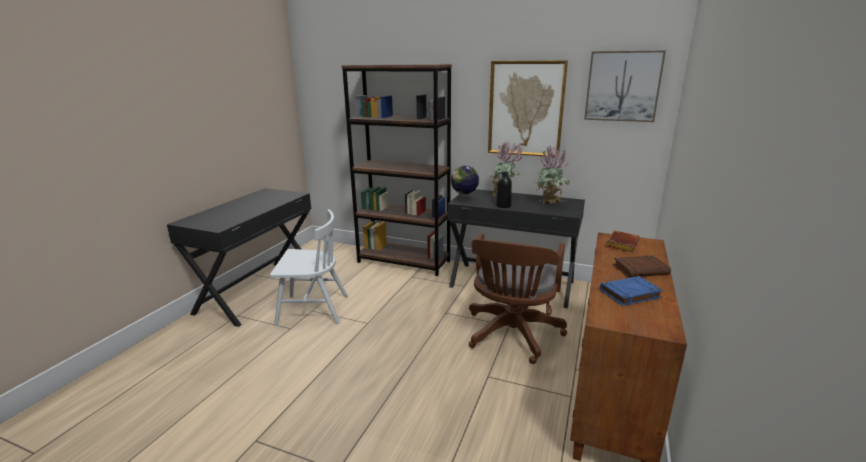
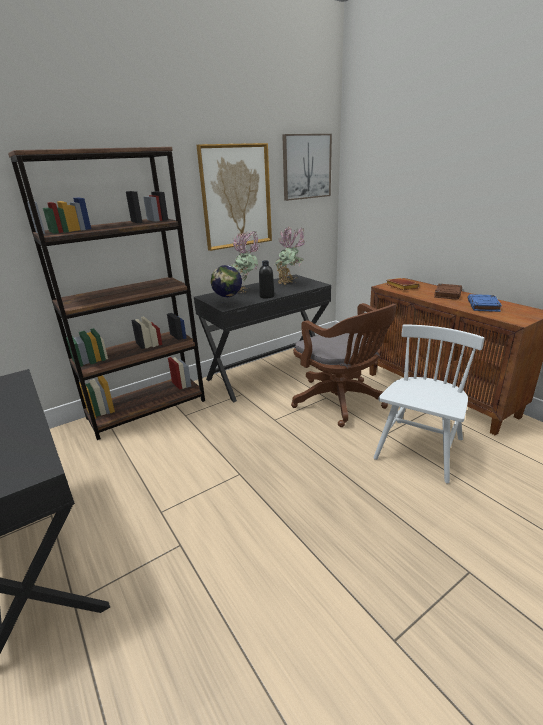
camera: 55 degrees left, 5 degrees up
(312, 310) = (160, 511): white chair -> white chair (419, 449)

